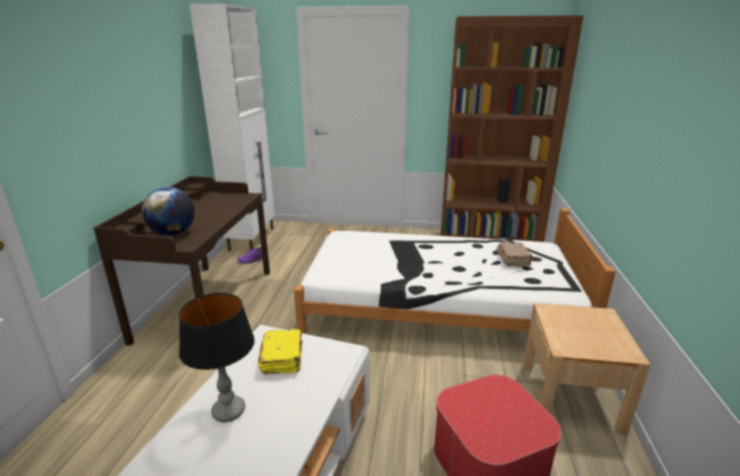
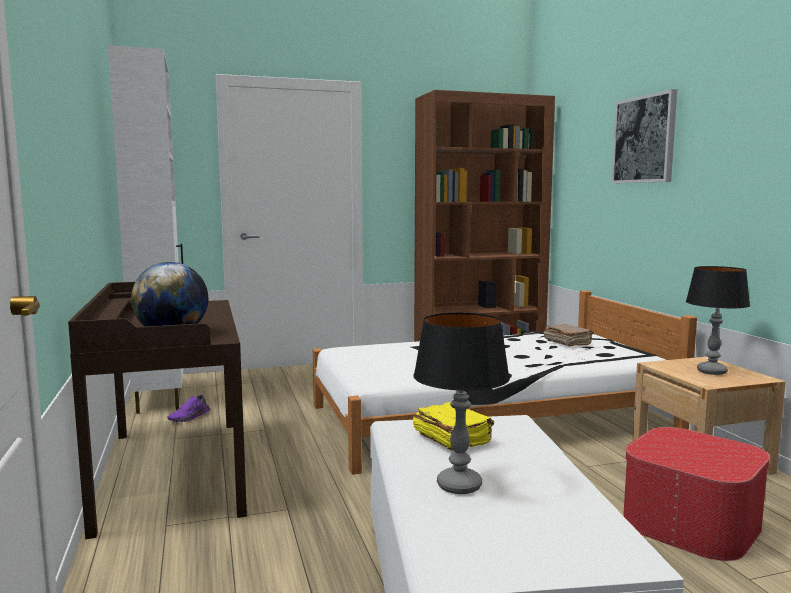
camera: 25 degrees left, 15 degrees down
(589, 332) = (712, 371): none -> table lamp
(625, 80) = (644, 139): none -> picture

